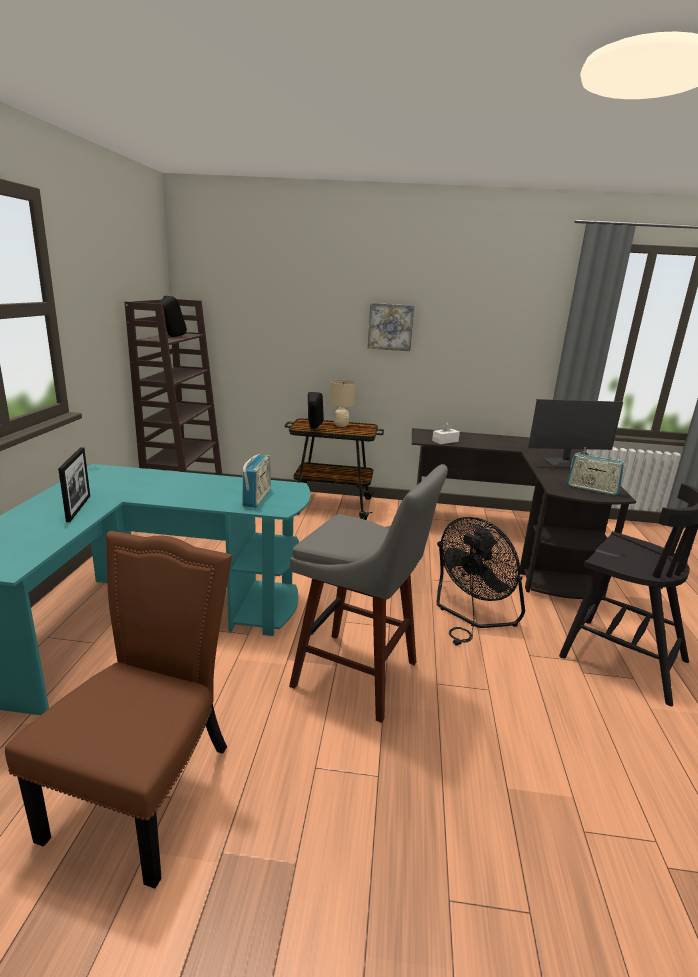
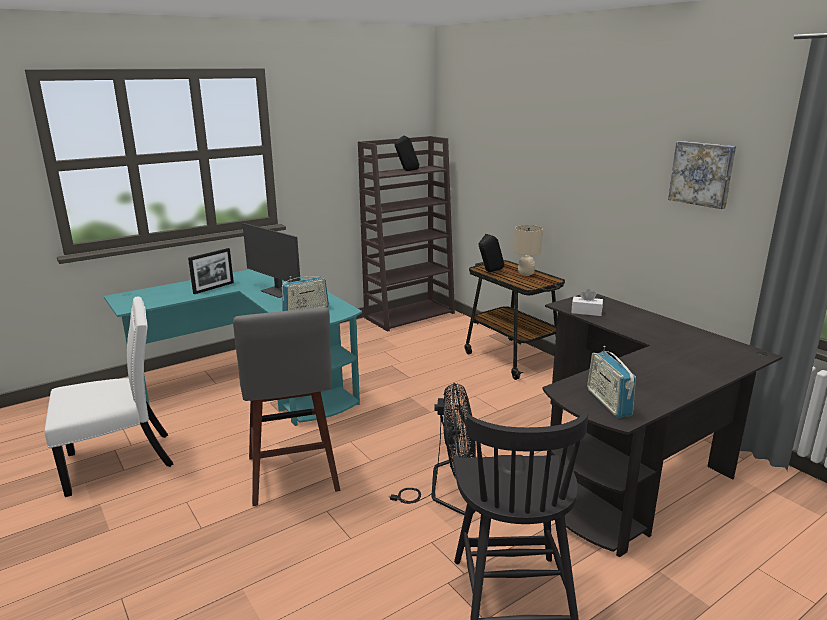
camera: 50 degrees right, 0 degrees up
(143, 796) = (117, 462): brown chair -> white chair
(390, 327) = (590, 172): picture -> picture (702, 174)
(564, 464) = (665, 371): monitor -> monitor (279, 291)

